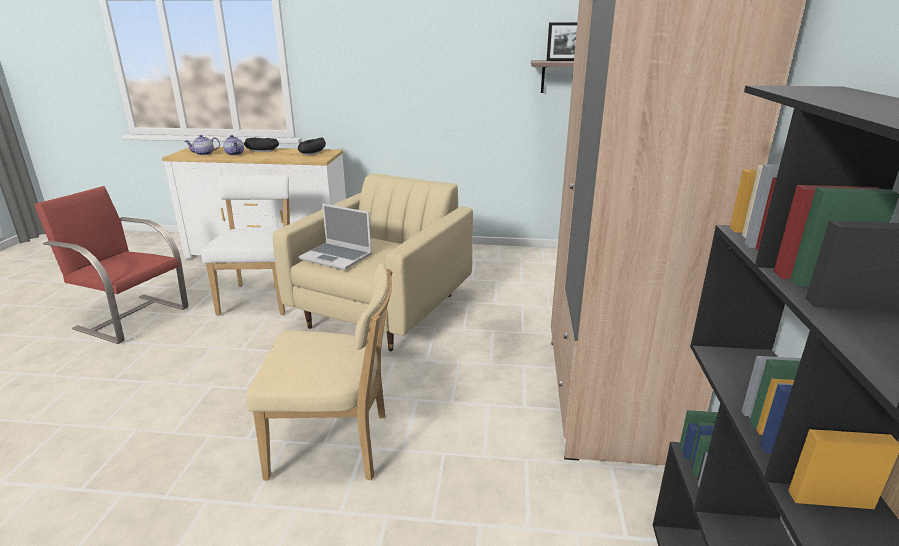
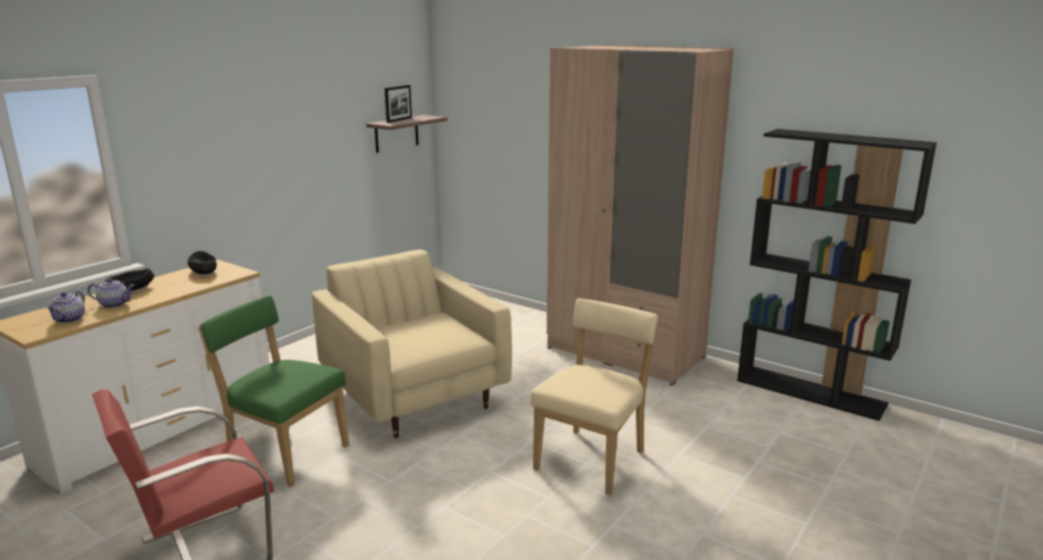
camera: 60 degrees left, 5 degrees down
(261, 297) = (285, 453): white chair -> green chair
(337, 257) = (414, 346): laptop -> none

